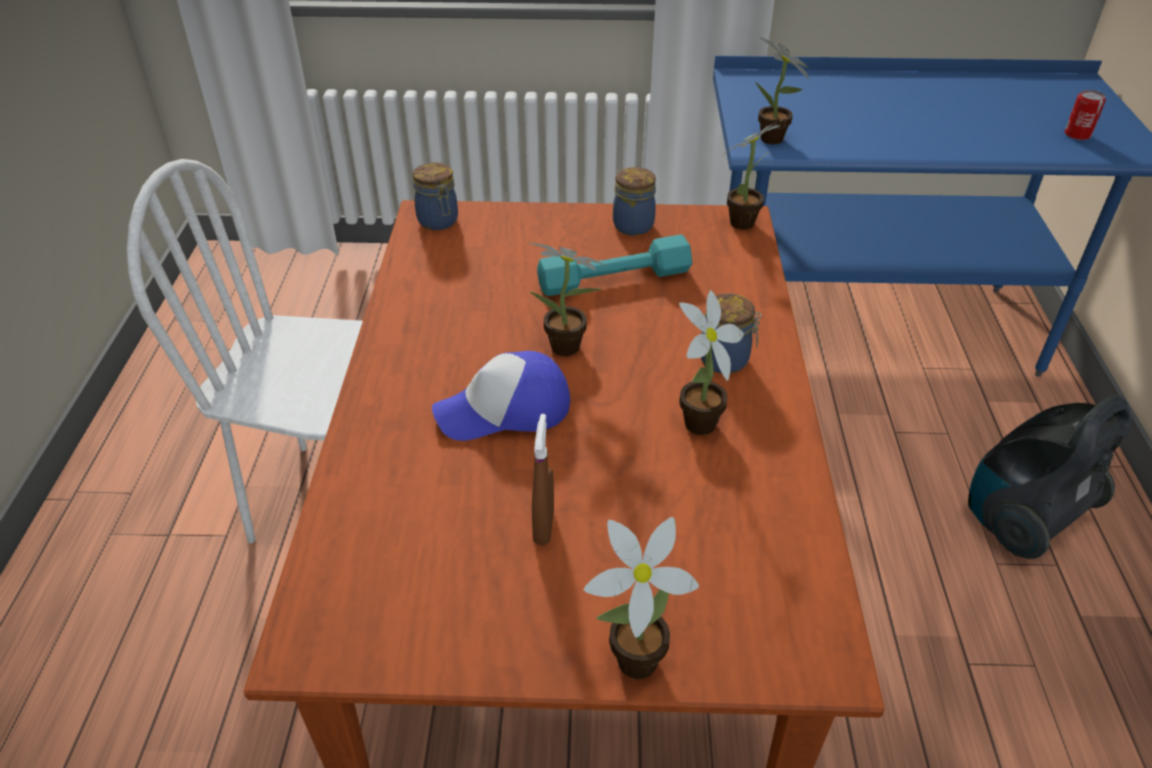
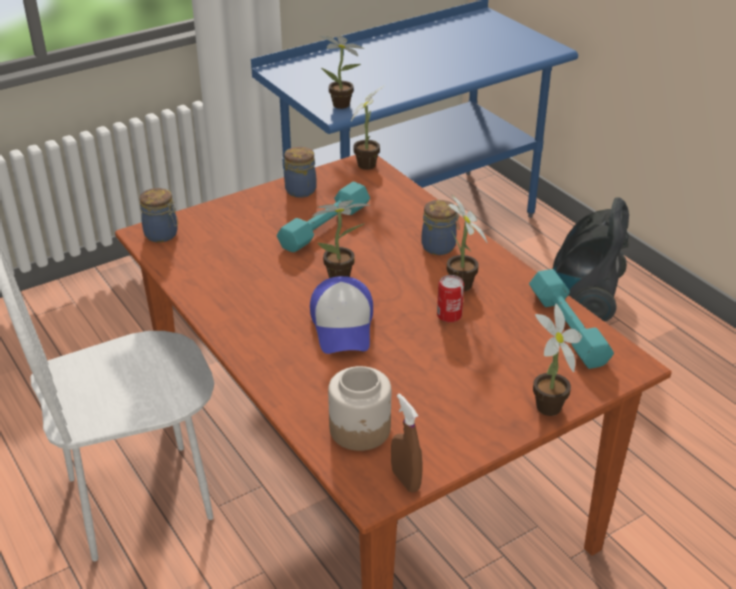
camera: 35 degrees left, 5 degrees down
(380, 556) = (360, 430): none -> jar
(504, 410) = (343, 326): cap -> cap turned 45 degrees counterclockwise
(543, 527) = (434, 372): brown spray bottle -> brown spray bottle (405, 480)
(786, 556) = (568, 328): none -> turquoise dumbbell
(1077, 134) = (511, 49): can -> can (449, 315)

